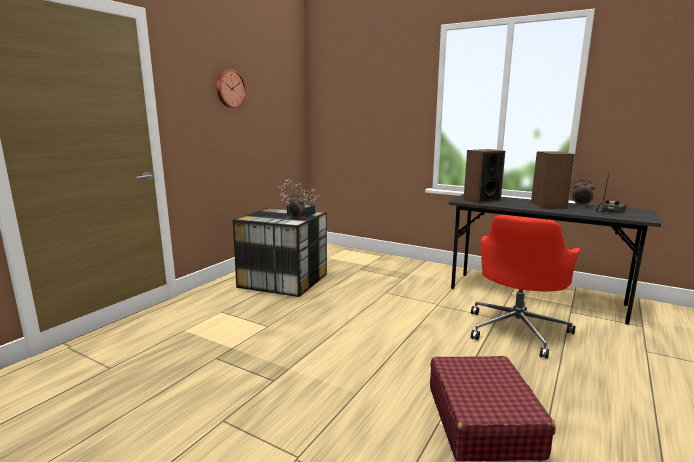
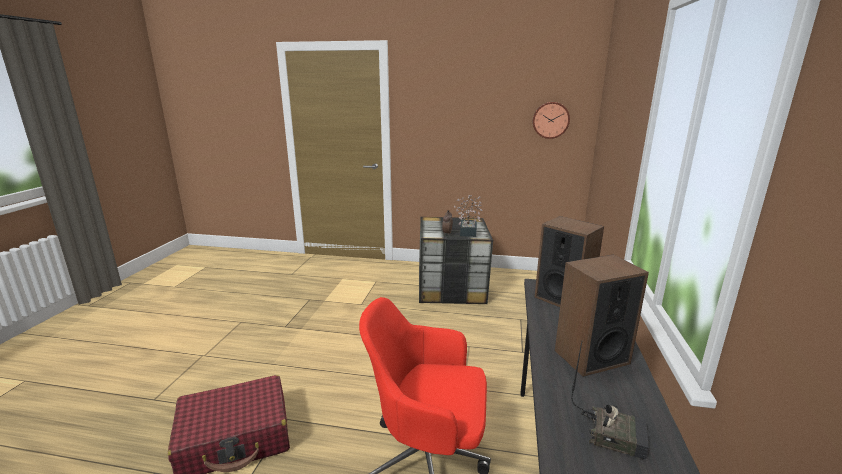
camera: 70 degrees right, 5 degrees up
(230, 89) = (468, 98): wall clock -> wall clock (550, 120)
(581, 205) = (636, 397): alarm clock -> none

